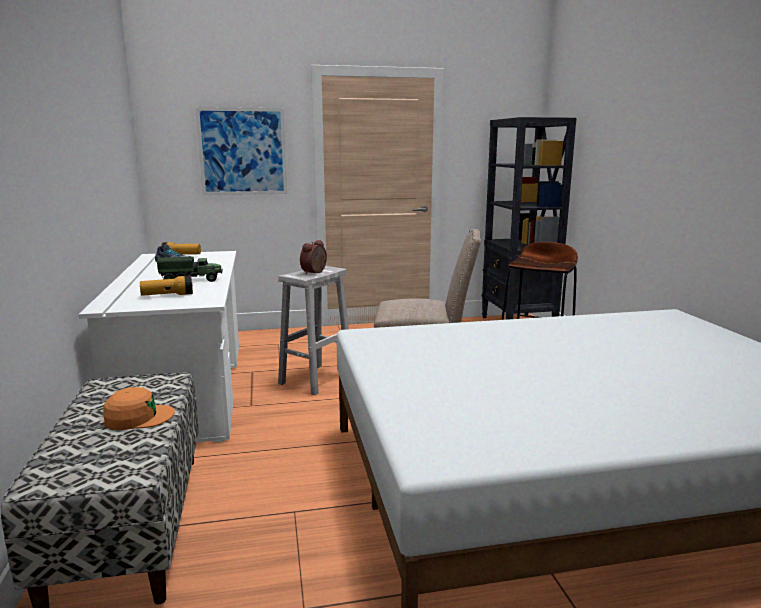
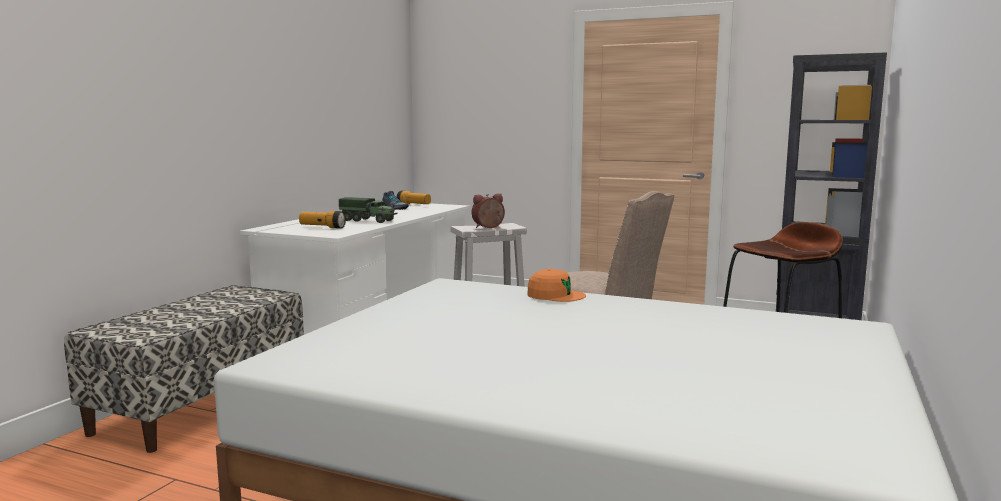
camera: 35 degrees right, 5 degrees down
(138, 417) = (210, 311): orange cap -> orange cap (555, 295)
(243, 151) = (502, 105): picture -> none

